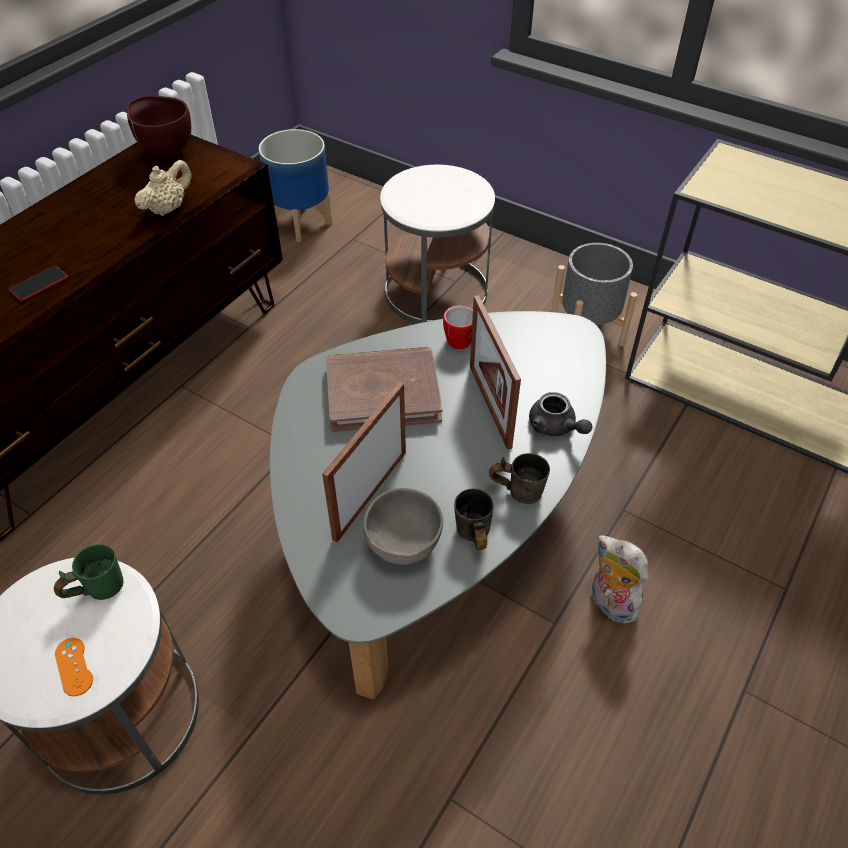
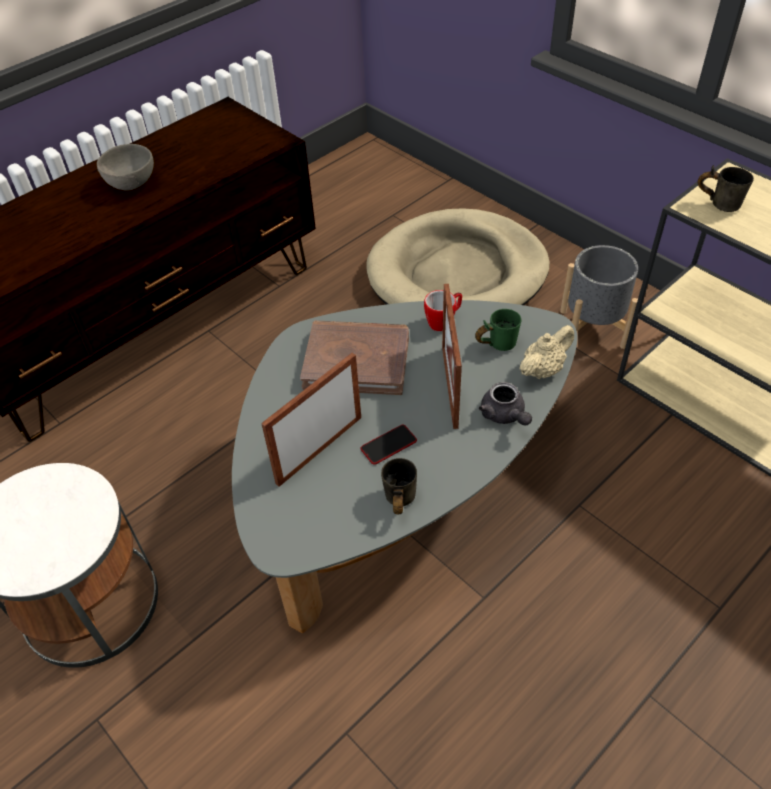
camera: 15 degrees right, 0 degrees up
(39, 284) = (85, 228): phone -> phone (388, 445)
(74, 666) = (39, 551): orange game controller -> none
(96, 587) = (73, 490): green mug -> green mug (495, 343)
(166, 151) = (221, 120): brown bowl -> none
(168, 208) = (209, 173): beige teapot -> beige teapot (543, 369)
(302, 222) = (351, 195): planter -> none
(402, 544) = (334, 498): grey bowl -> grey bowl (130, 183)
(436, 292) = (457, 274): white side table -> beige dog bed
(518, 489) = (452, 466): grey mug -> grey mug (719, 202)
(609, 603) = (540, 589): plush toy -> none

